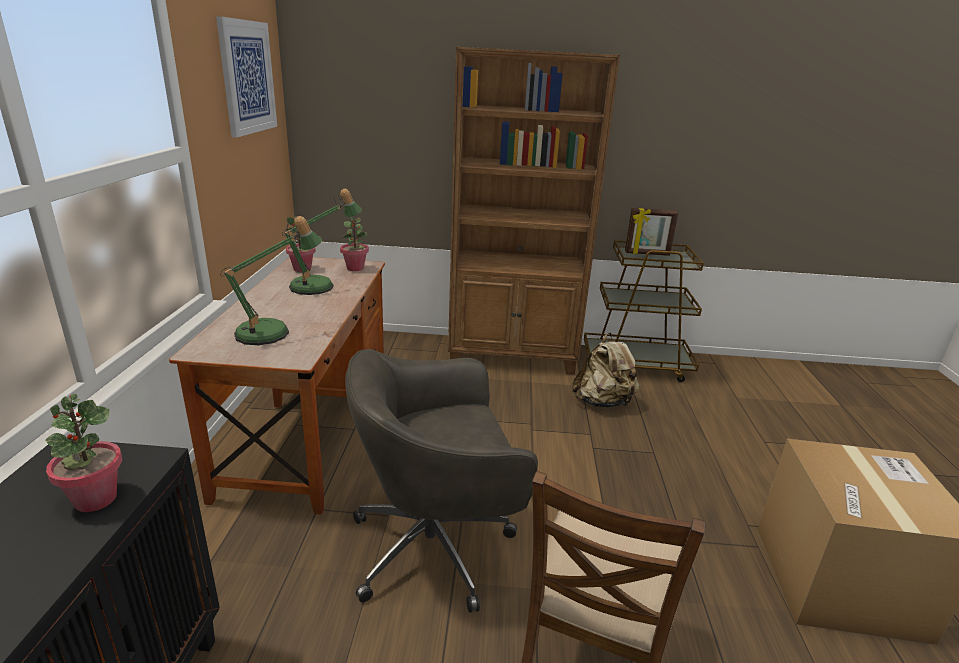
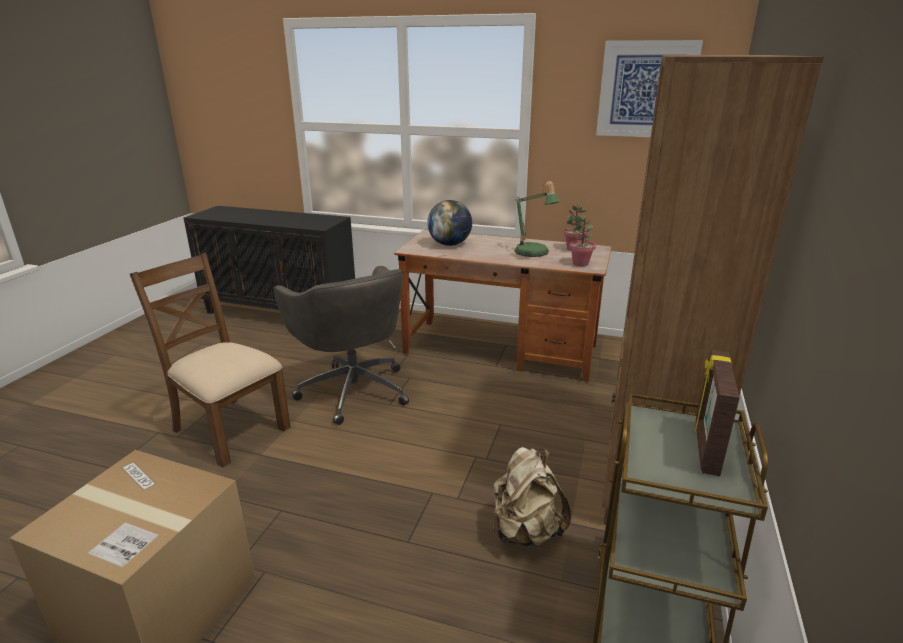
camera: 105 degrees right, 0 degrees up
(95, 499) = (303, 223): potted plant -> none
(272, 332) = (449, 244): table lamp -> globe
(436, 546) = (353, 389): grey office chair -> grey office chair turned 150 degrees clockwise

